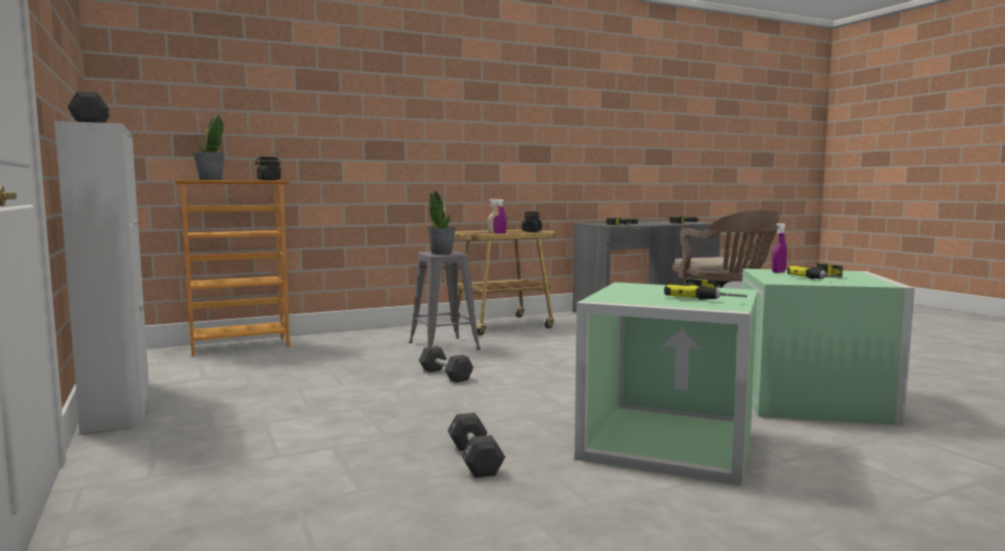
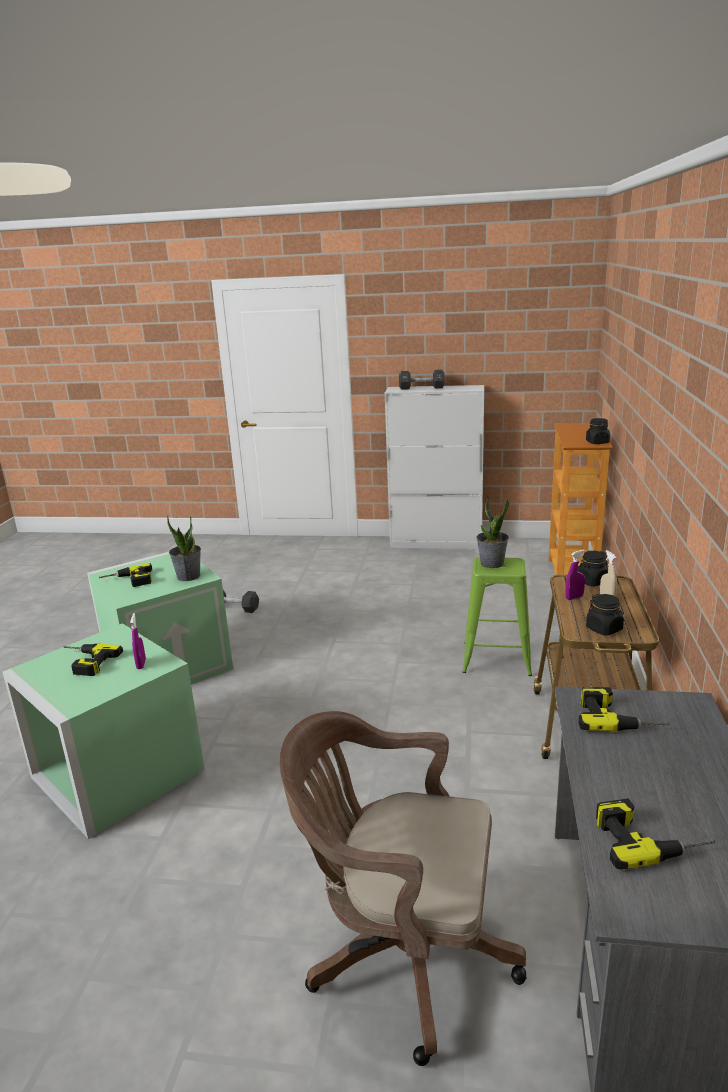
camera: 125 degrees right, 15 degrees up
(210, 179) = (573, 429): potted plant -> potted plant (188, 576)
(444, 346) = (496, 658): grey stool -> green stool
(445, 375) = (392, 636): black dumbbell -> none
(471, 232) = (592, 581): none -> black jar

